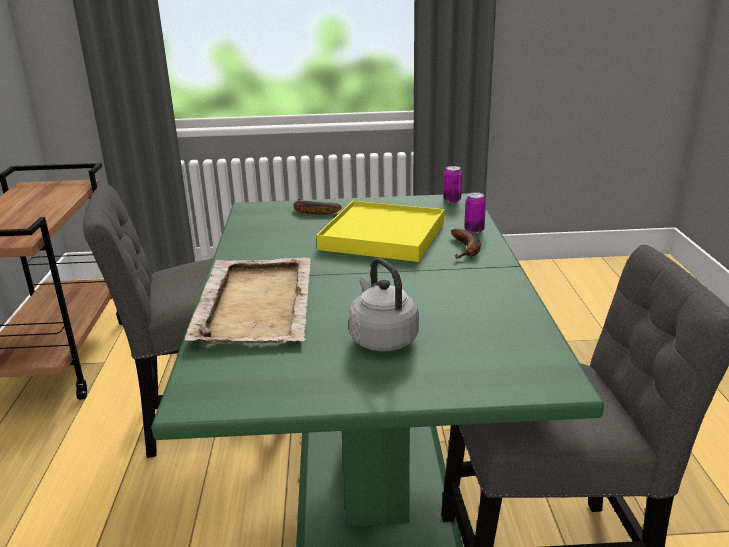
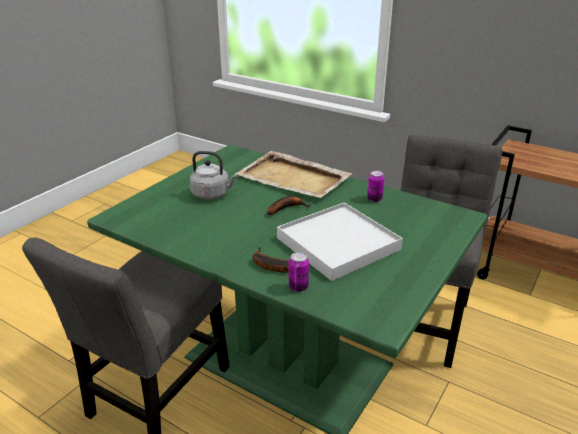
camera: 125 degrees right, 5 degrees up
(312, 211) = (426, 235): banana -> banana (286, 208)
(382, 236) = (338, 244): yellow tray -> white tray
(452, 200) = (385, 316): can -> can (374, 199)

